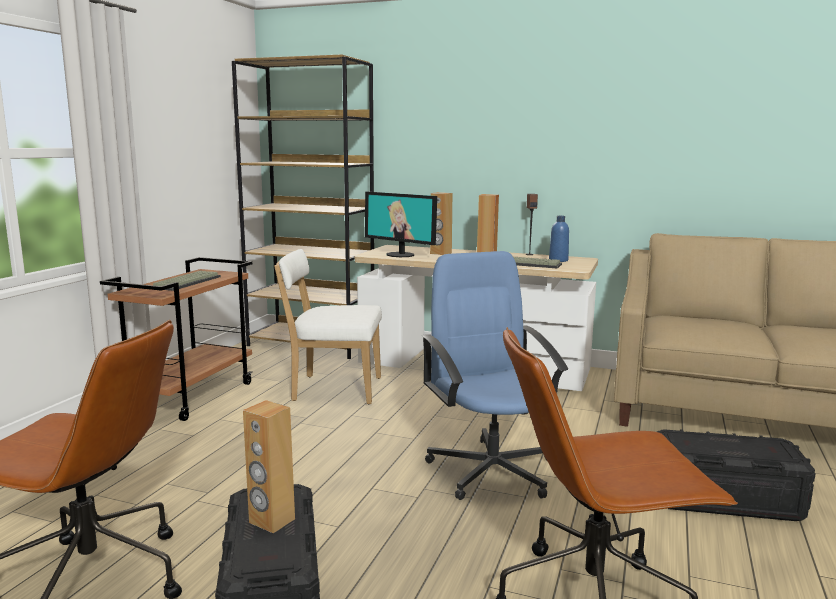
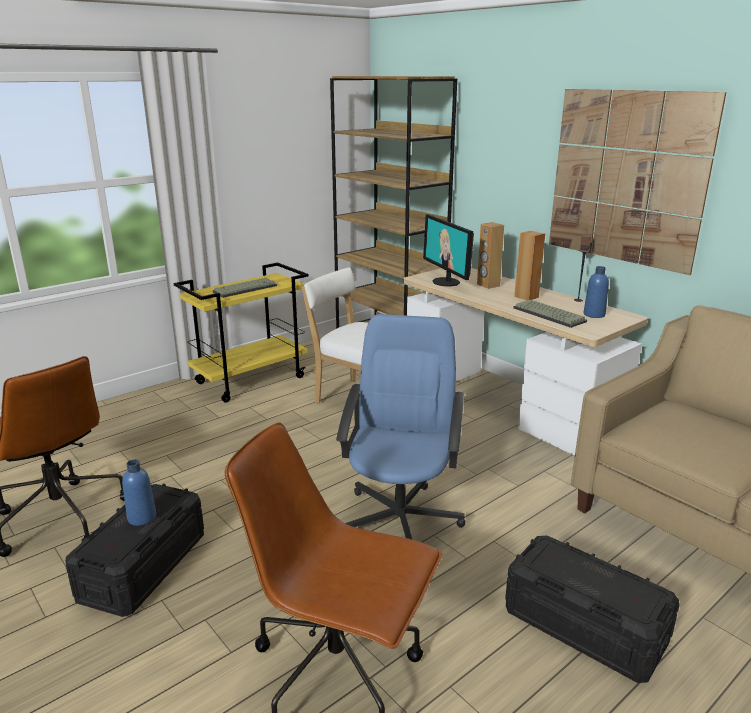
camera: 30 degrees right, 10 degrees up
(191, 396) = (251, 380): brown cart -> yellow cart
(271, 521) = (142, 517): brown speaker -> blue bottle
(561, 140) = (626, 178): none -> picture

